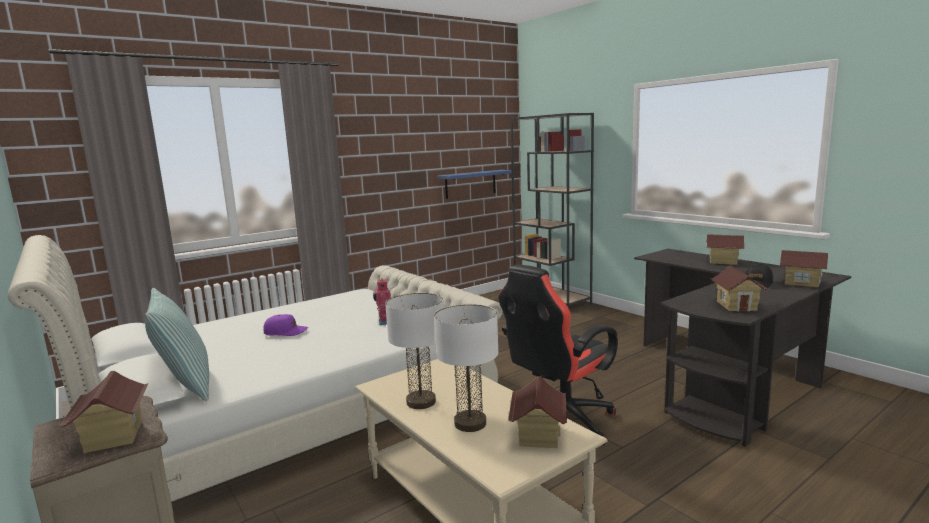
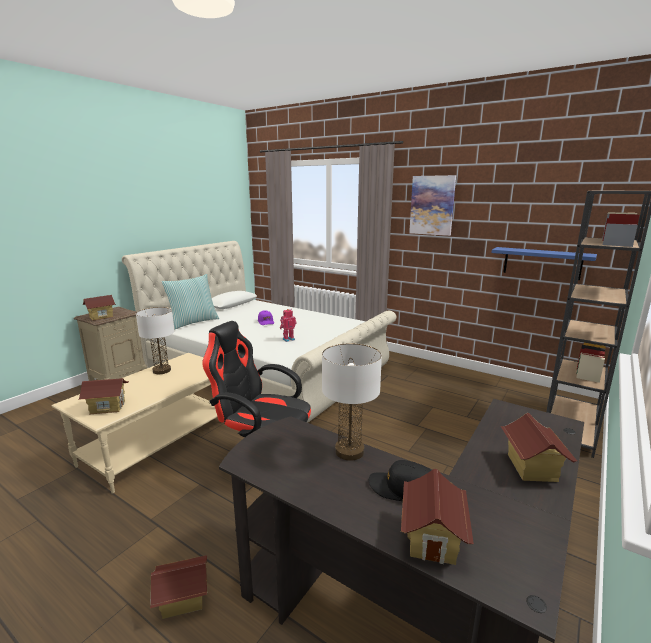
camera: 70 degrees right, 5 degrees up
(372, 139) = (432, 205): none -> picture
(470, 423) = (130, 387): table lamp -> table lamp (350, 451)
(736, 306) = (283, 462): toy house -> toy house (183, 600)

